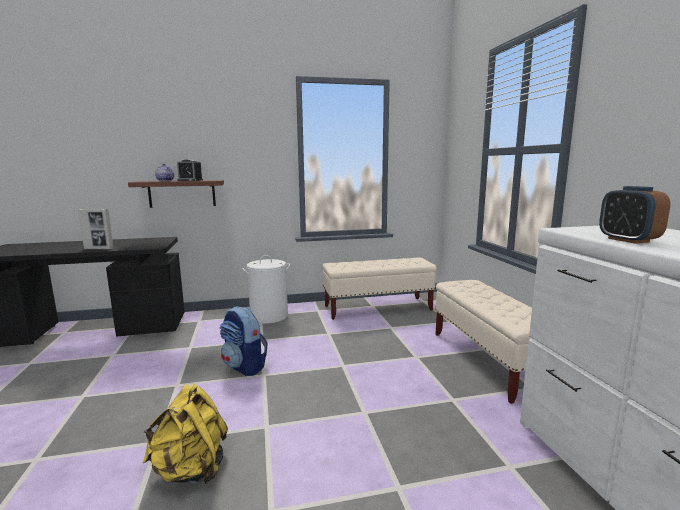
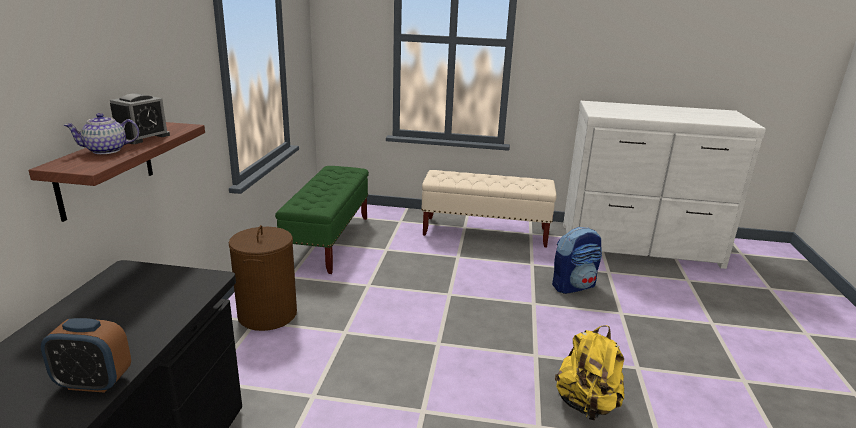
camera: 70 degrees left, 10 degrees up
(99, 249) = (142, 339): picture frame -> none
(244, 366) = (410, 354): backpack -> backpack (573, 286)
(269, 316) = (267, 314): white laundry basket -> brown laundry basket
(378, 308) = (328, 241): beige bench -> green bench
(628, 240) = (639, 116): alarm clock -> alarm clock (93, 383)

